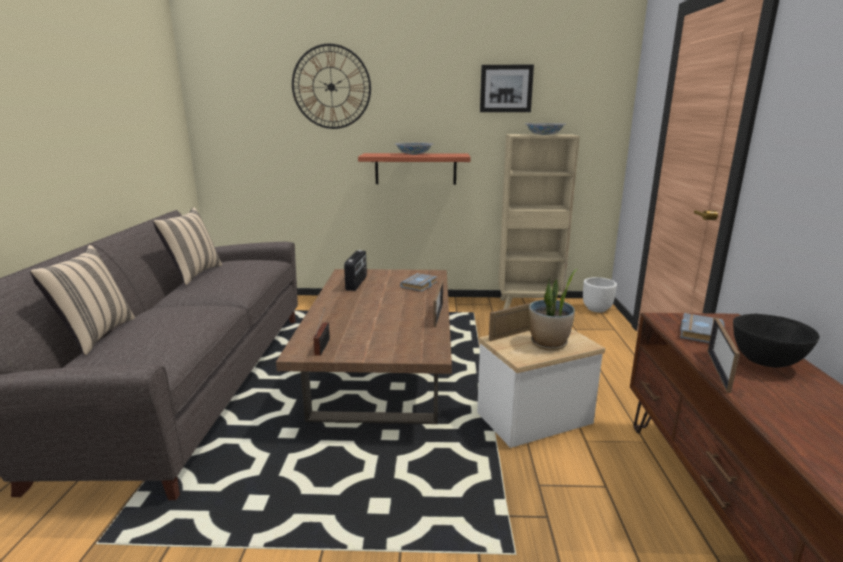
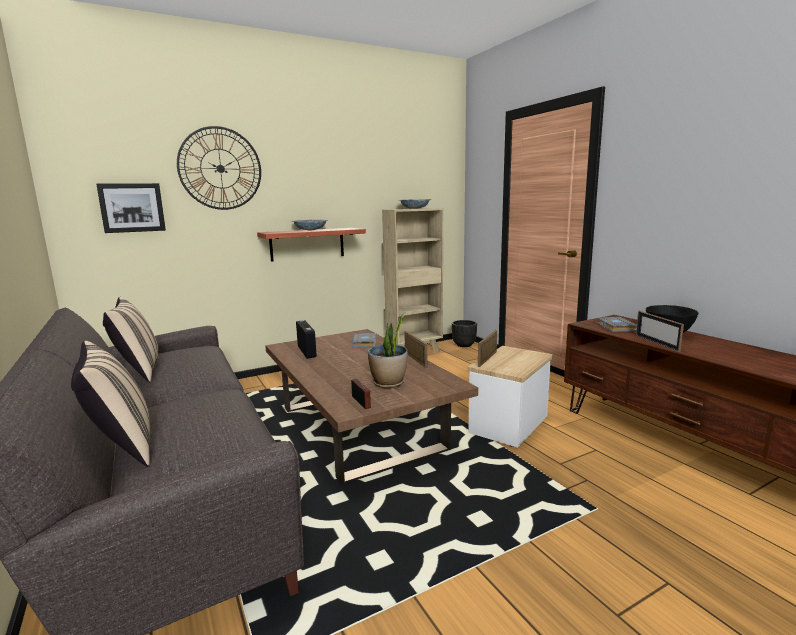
camera: 30 degrees left, 5 degrees down
(506, 88) = (377, 172): picture -> picture (132, 207)
(548, 344) = (518, 359): potted plant -> potted plant (389, 383)
(597, 309) = (464, 345): white planter -> black planter

